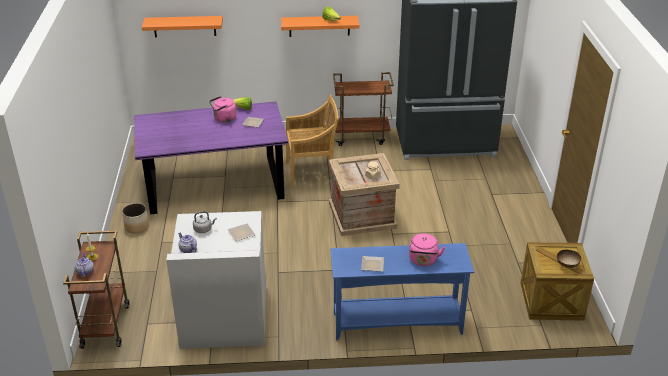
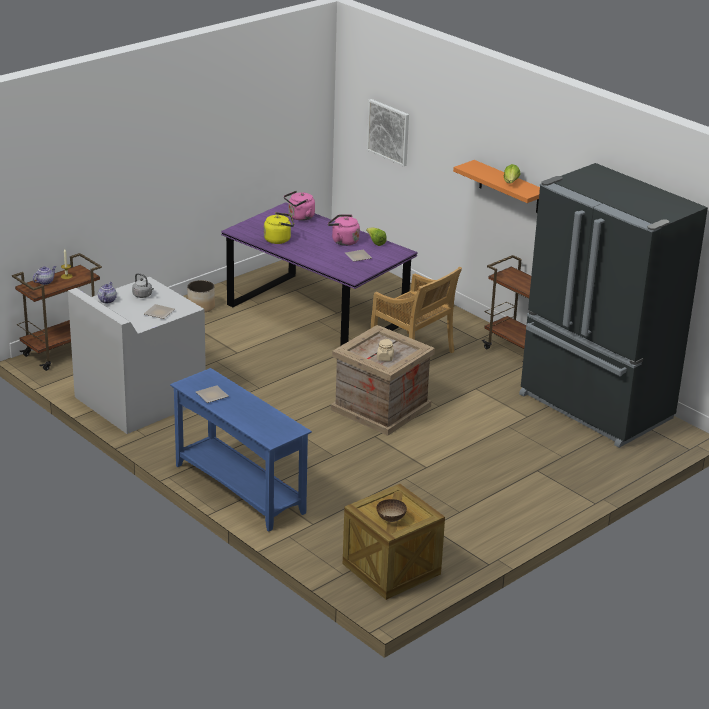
camera: 50 degrees right, 5 degrees down
(184, 26) = (388, 132): orange shelf -> picture
(184, 140) = (279, 239): none -> yellow kettle
(423, 261) = (252, 418): pink kettle -> pink kettle (300, 217)

